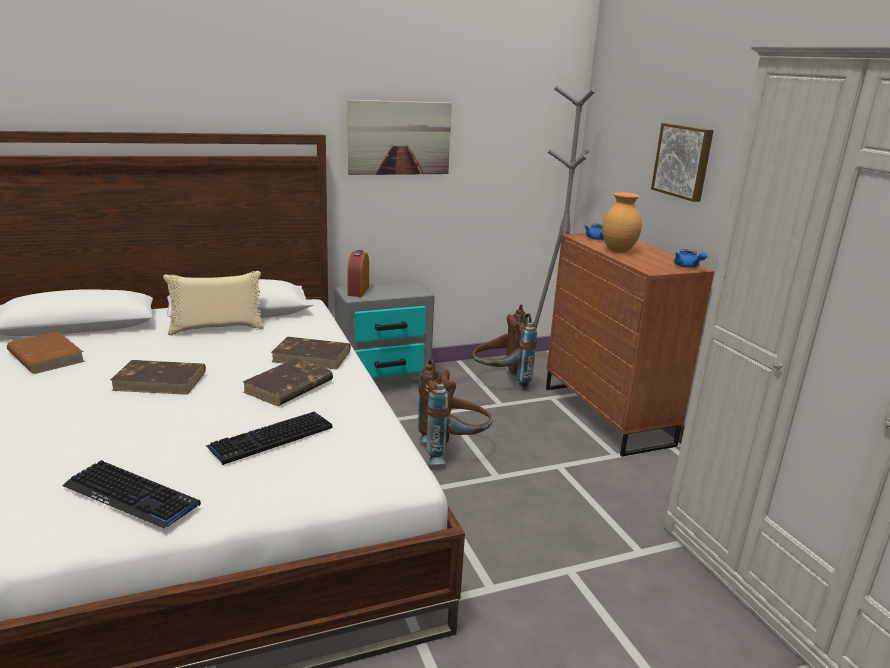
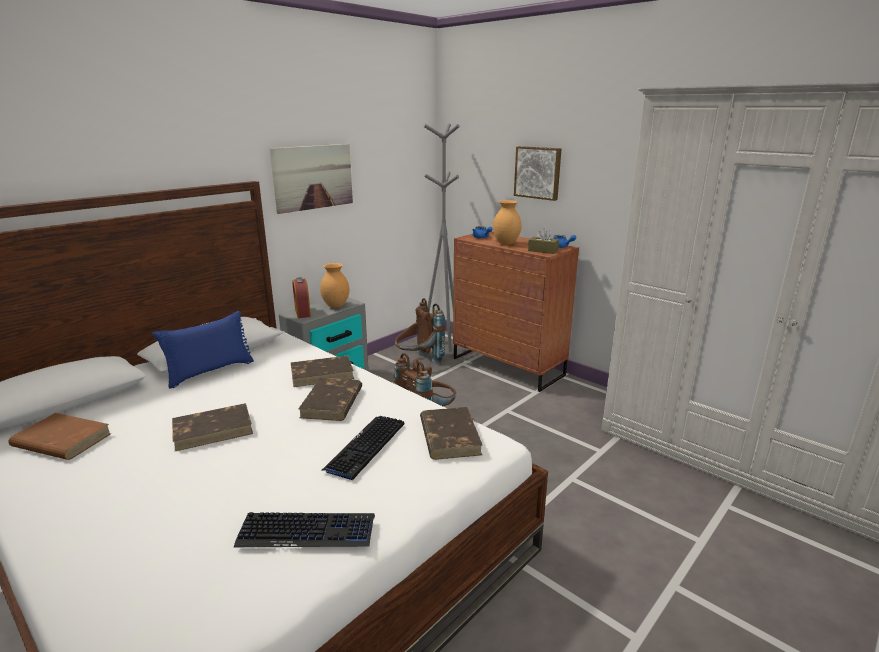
camera: 25 degrees left, 0 degrees up
(216, 329) = (210, 372): beige pillow -> blue pillow
(365, 454) = (449, 436): none -> brown book
(399, 291) = (335, 306): none -> brown vase
(654, 267) = (543, 251): none -> brown tissue box

